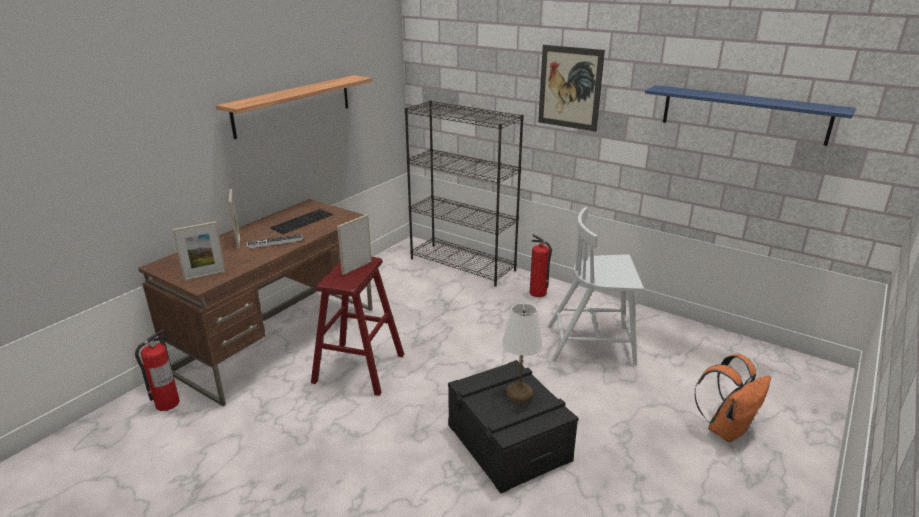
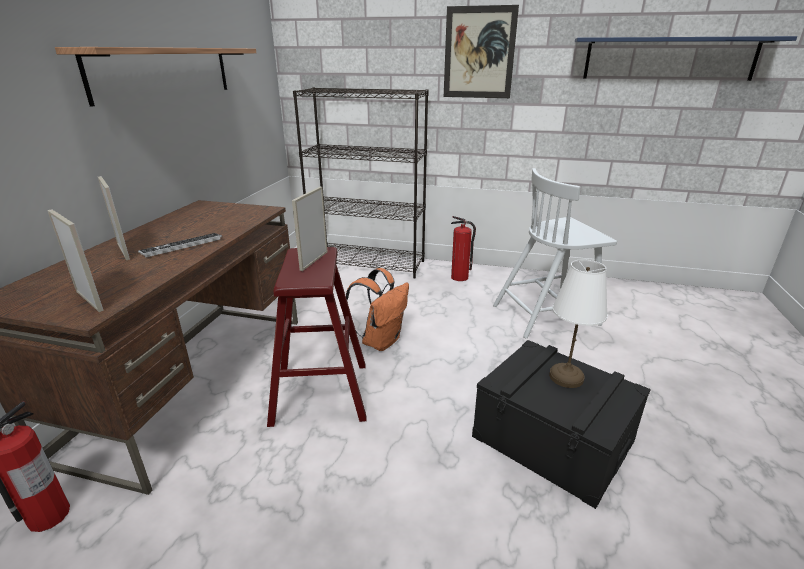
camera: 20 degrees left, 0 degrees up
(205, 275) = (89, 301): picture frame -> picture frame turned 90 degrees counterclockwise
(302, 221) = (205, 221): keyboard -> none
(726, 429) = (730, 367): orange backpack -> orange backpack (381, 341)

